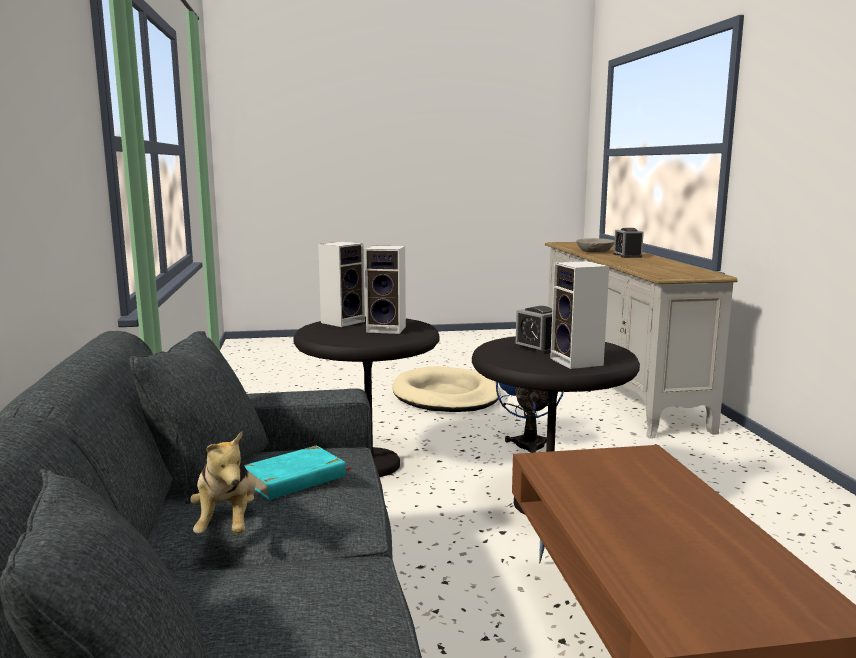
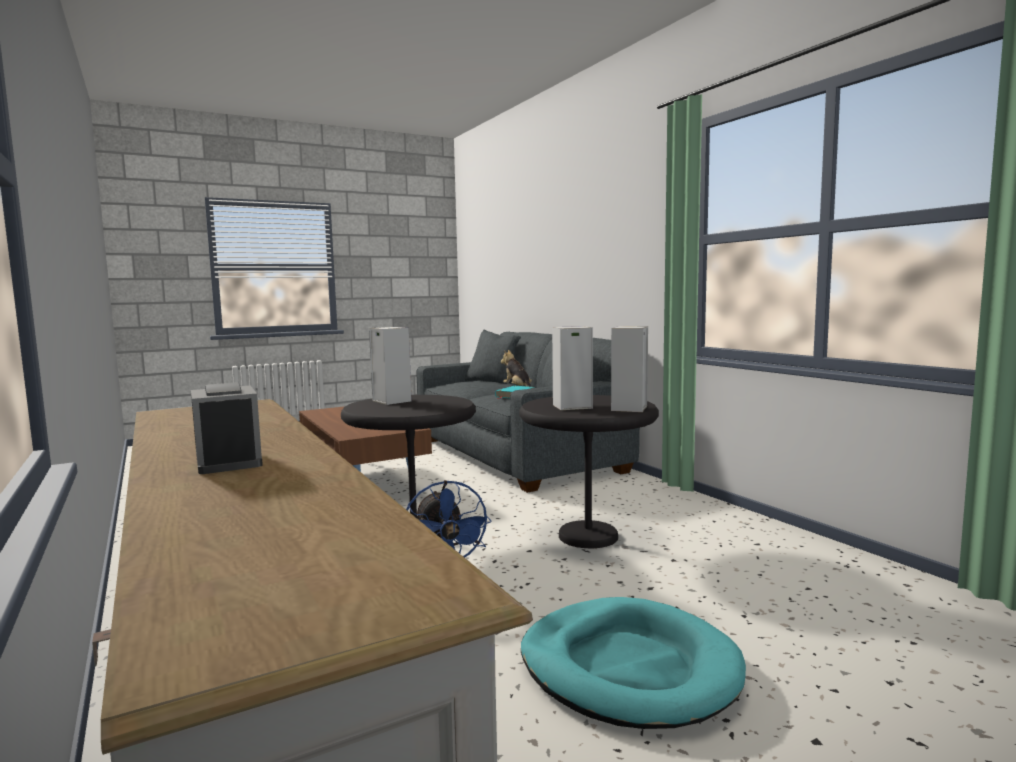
camera: 160 degrees right, 5 degrees down
(446, 396) = (629, 668): beige dog bed -> turquoise dog bed
(538, 347) = (423, 406): alarm clock -> none
(595, 251) = (304, 480): grey bowl -> none

